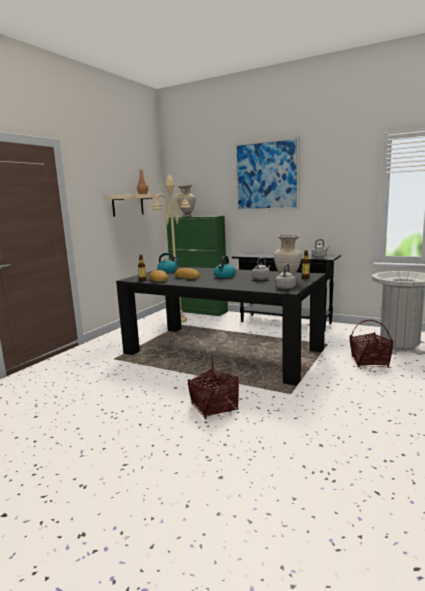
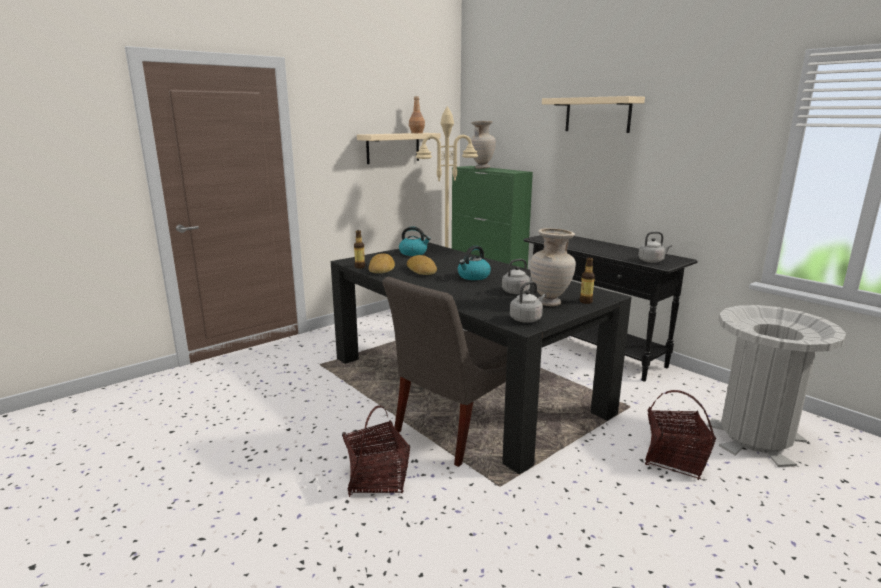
camera: 20 degrees right, 5 degrees up
(237, 374) = (452, 430): none -> grey chair
(266, 175) = (597, 115): picture -> beige shelf

